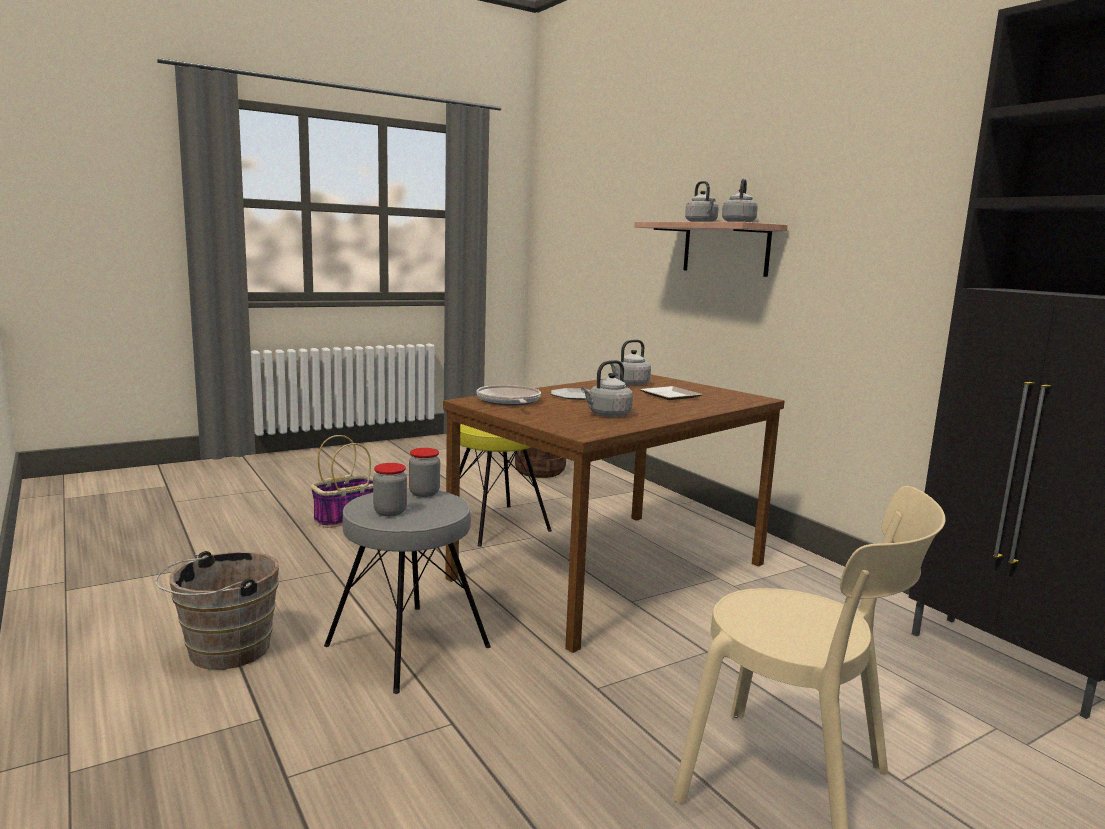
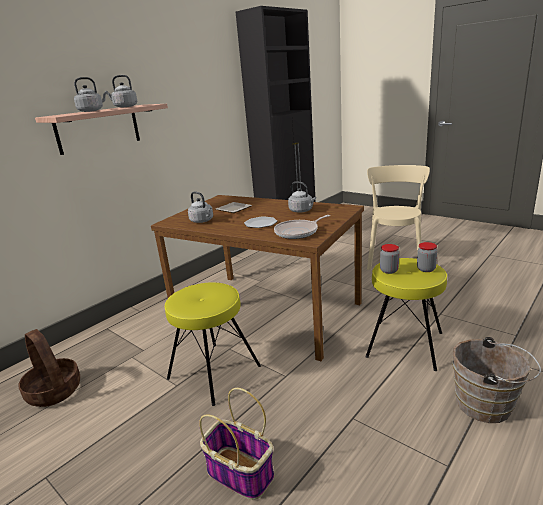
camera: 105 degrees left, 10 degrees up
(406, 646) = (405, 345): grey stool -> yellow stool

